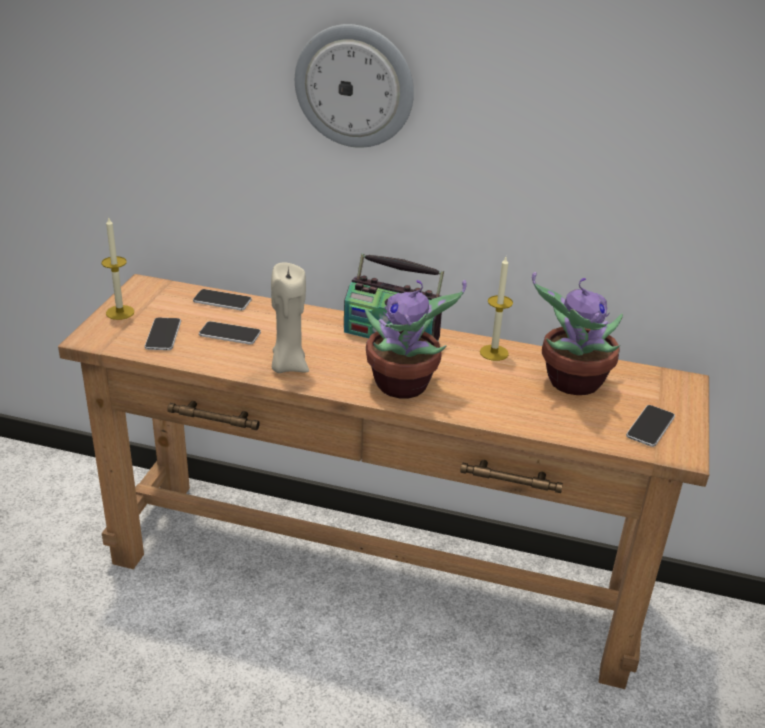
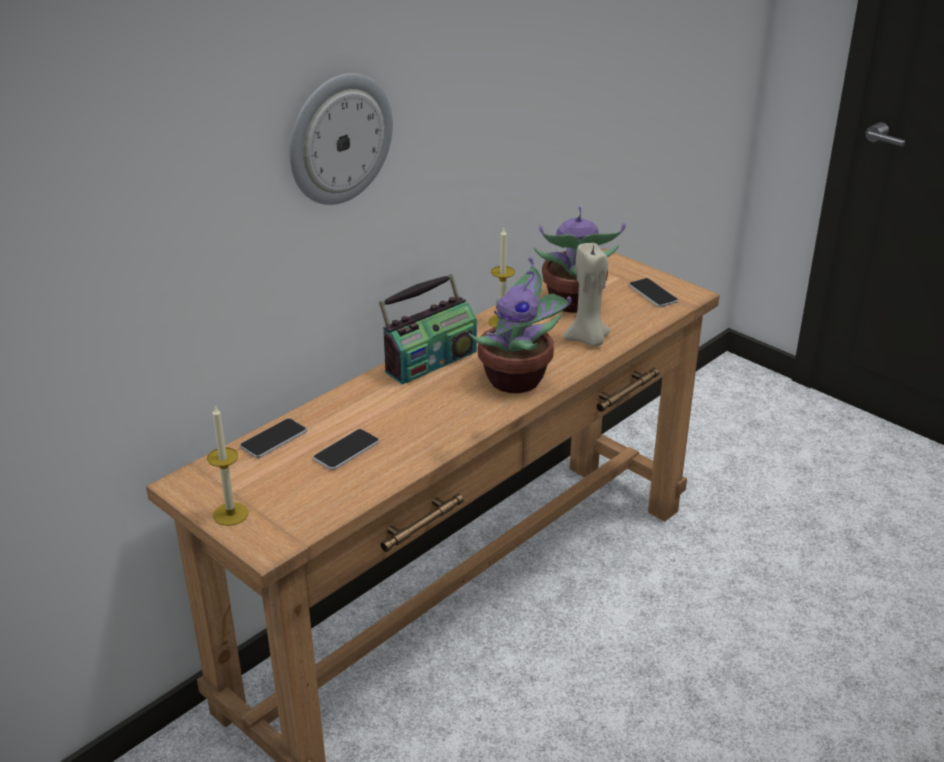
camera: 60 degrees left, 0 degrees up
(163, 335) = (309, 494): phone -> none
(288, 366) = (435, 431): beige candle -> beige candle (588, 340)

